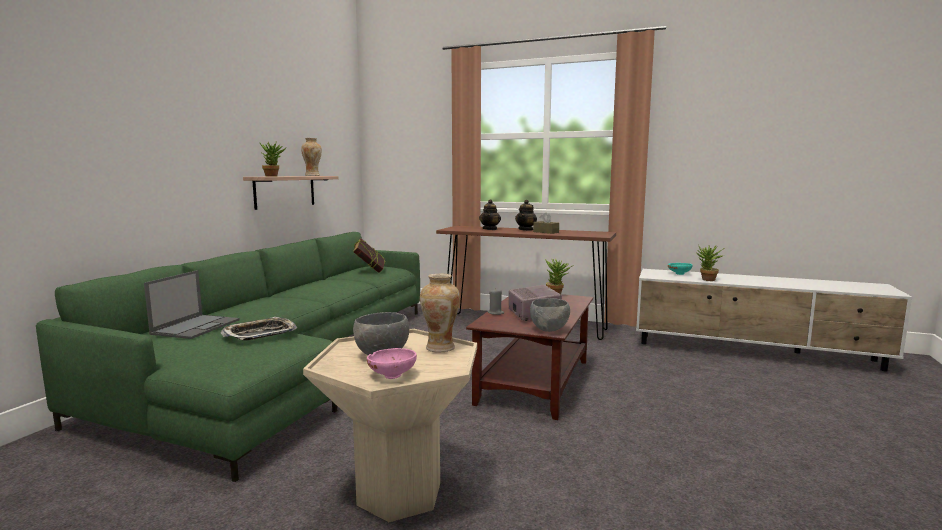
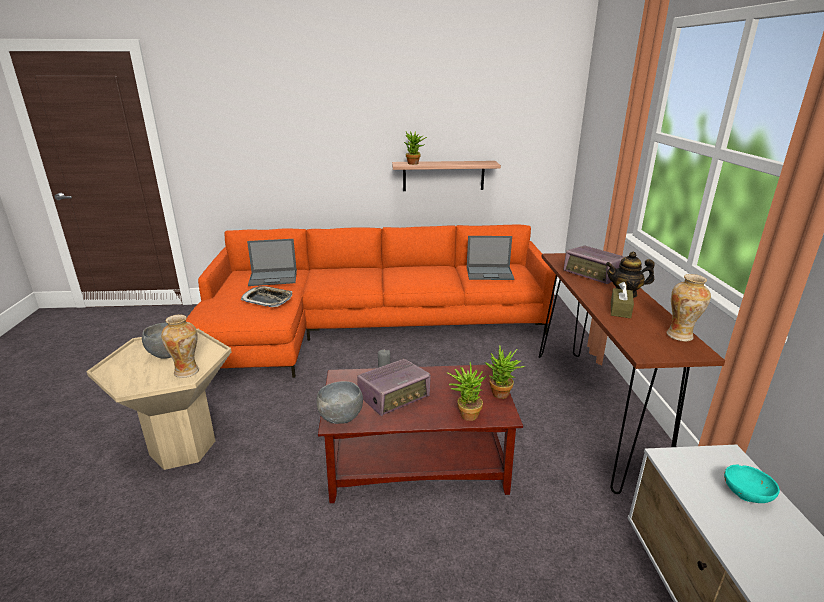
camera: 65 degrees right, 15 degrees up
(287, 365) = (363, 326): green sofa -> orange sofa
(313, 175) = (471, 163): vase -> vase (680, 336)
(370, 271) = (490, 273): book -> laptop
(392, 374) = (125, 369): pink bowl -> none
(490, 229) = (593, 274): teapot -> radio
(707, 280) = (730, 539): potted plant -> potted plant (465, 414)

